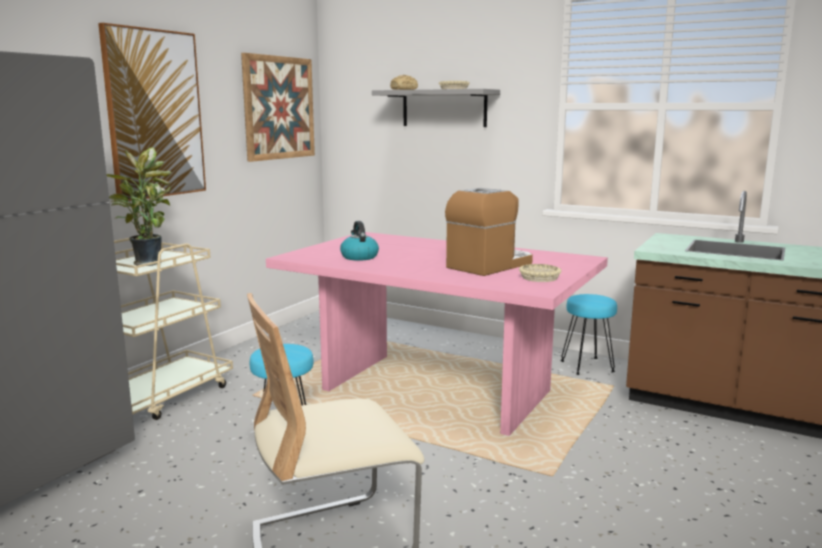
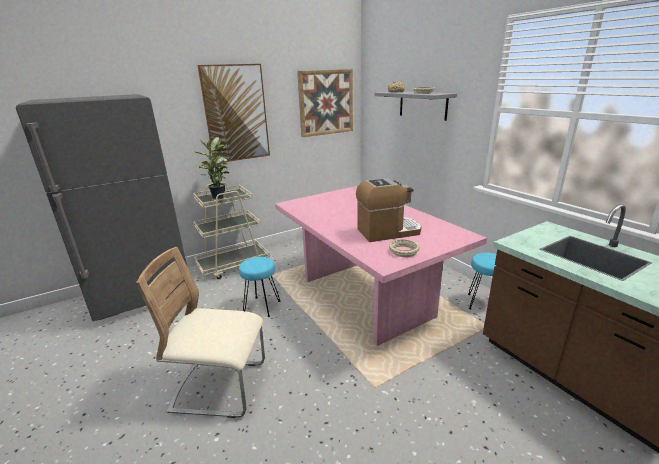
camera: 30 degrees right, 10 degrees up
(359, 257) = (322, 210): kettle -> none

